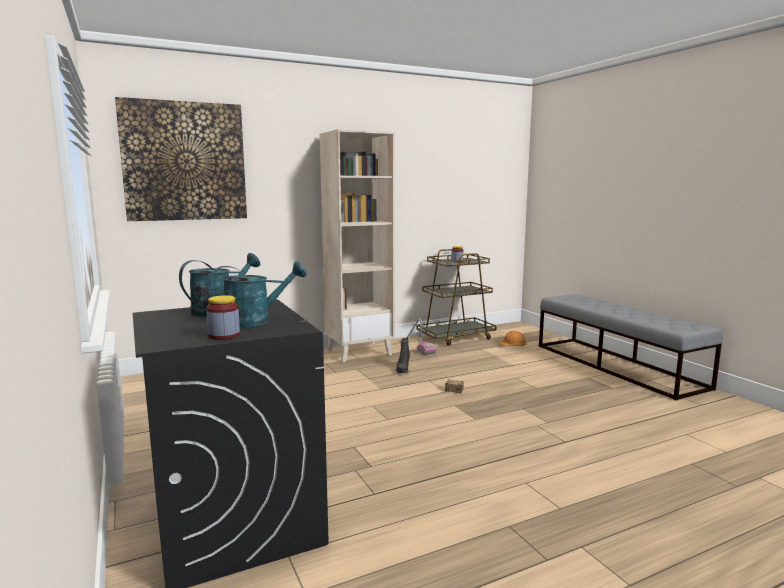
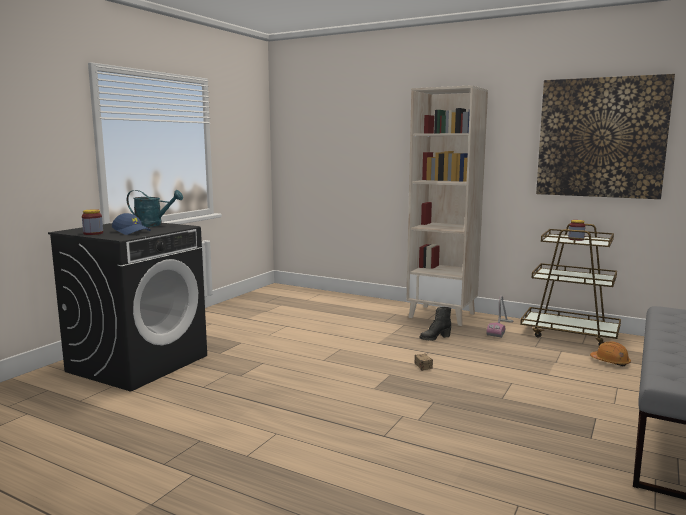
camera: 55 degrees right, 0 degrees up
(185, 161) = (324, 123): picture -> picture (601, 138)
(256, 321) = (132, 231): turquoise watering can -> blue cap

